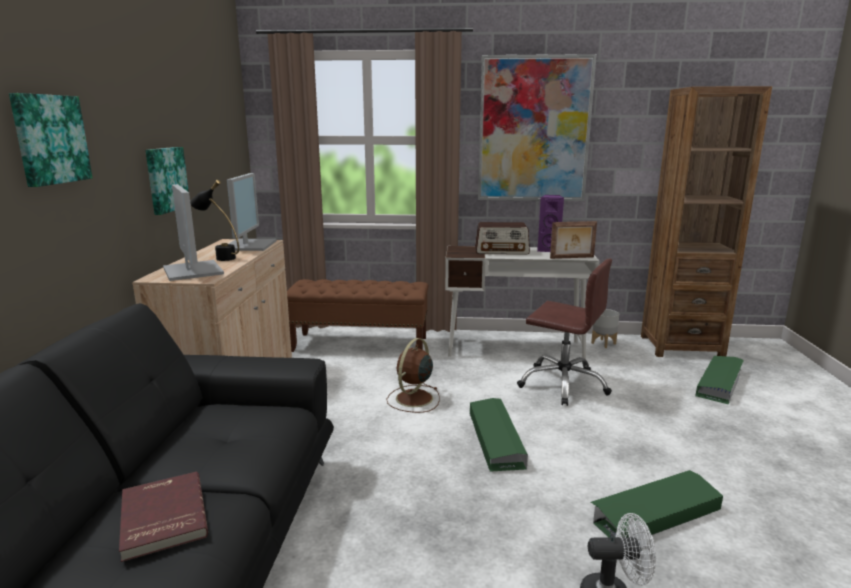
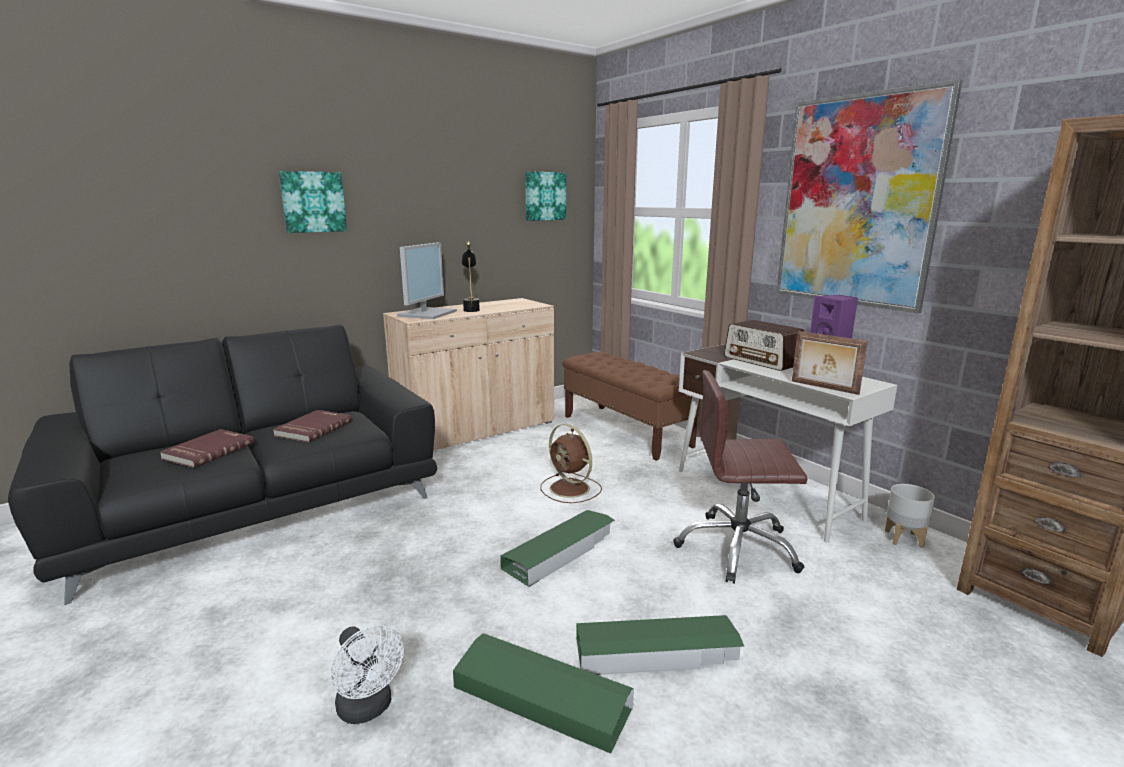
camera: 50 degrees right, 0 degrees up
(166, 179) = (446, 239): picture -> picture (544, 196)
(222, 436) = (313, 428): none -> red book
(249, 245) = (518, 305): monitor -> none
(413, 399) = (571, 489): brown fan -> brown fan turned 120 degrees counterclockwise
(563, 384) = (737, 548): brown office chair -> brown office chair turned 105 degrees clockwise
(720, 383) = (988, 672): green storage box -> green storage box (657, 653)

